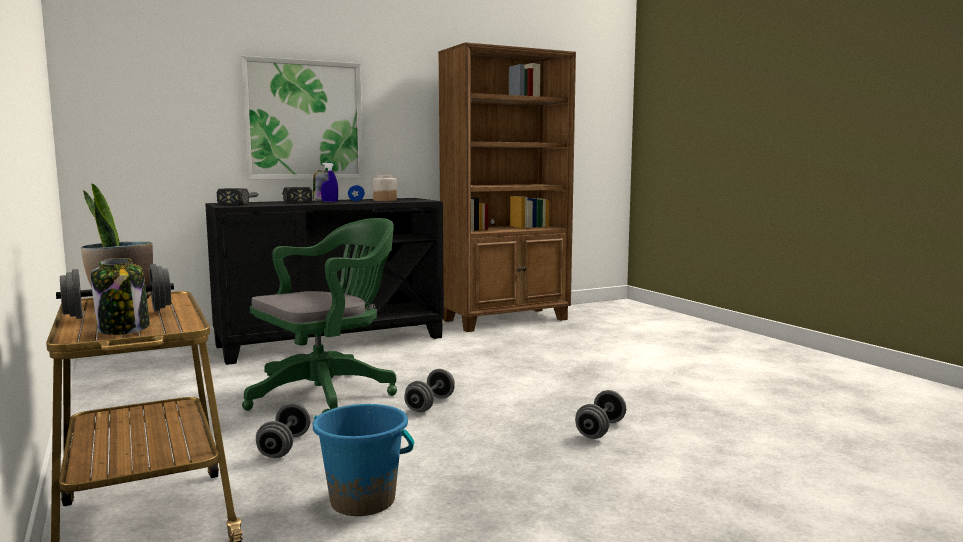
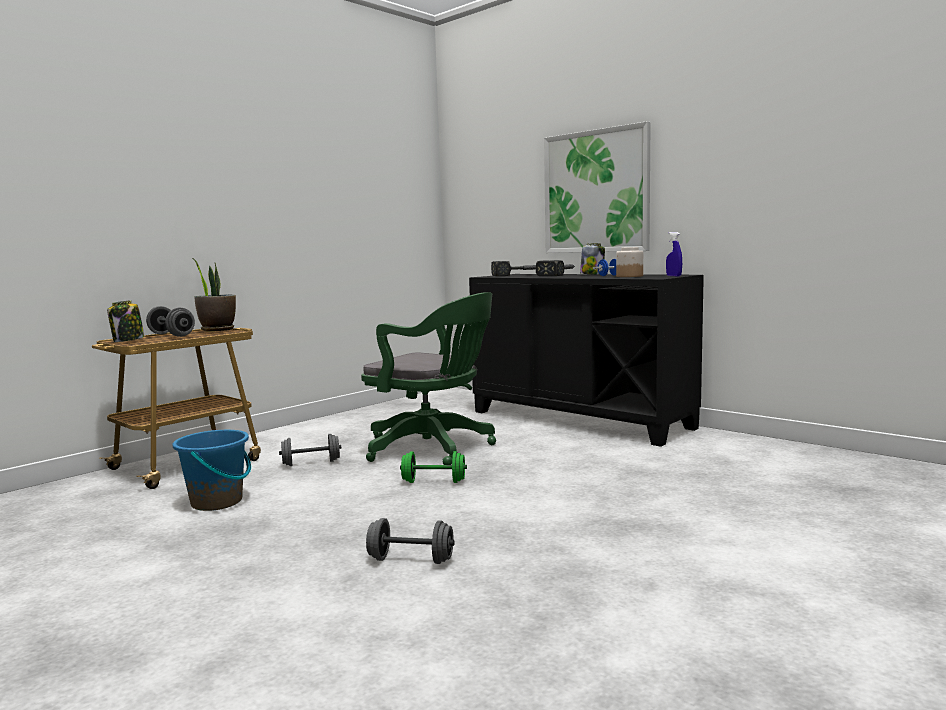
camera: 70 degrees right, 0 degrees up
(329, 201) = (579, 276): blue spray bottle -> blue spray bottle (673, 276)
(430, 404) = (434, 482): grey dumbbell -> green dumbbell
(506, 320) = (800, 456): brown bookcase -> none

